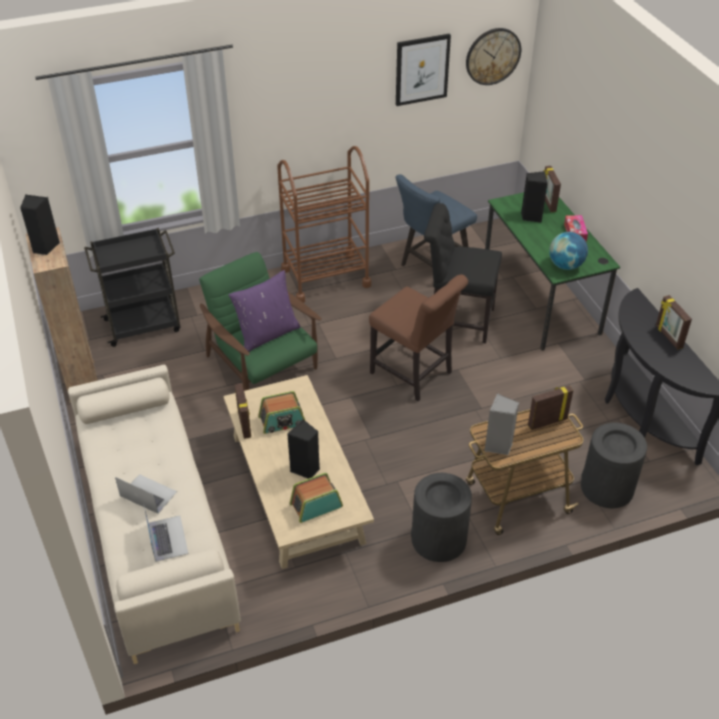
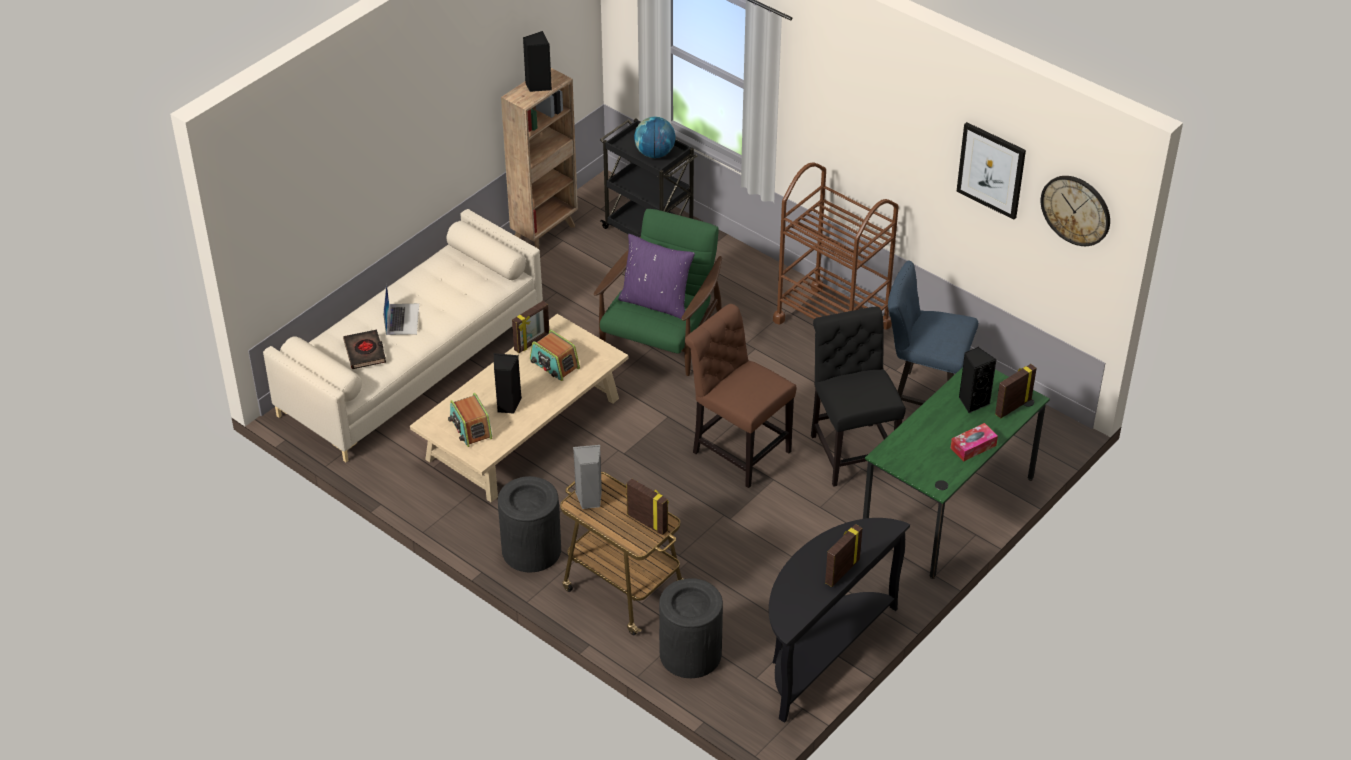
camera: 60 degrees right, 0 degrees up
(167, 538) = (365, 352): laptop -> black book
(315, 505) = (470, 428): radio -> radio turned 150 degrees counterclockwise
(414, 375) = (737, 450): brown chair -> brown chair turned 120 degrees clockwise
(565, 265) = (904, 457): globe -> globe (655, 153)

